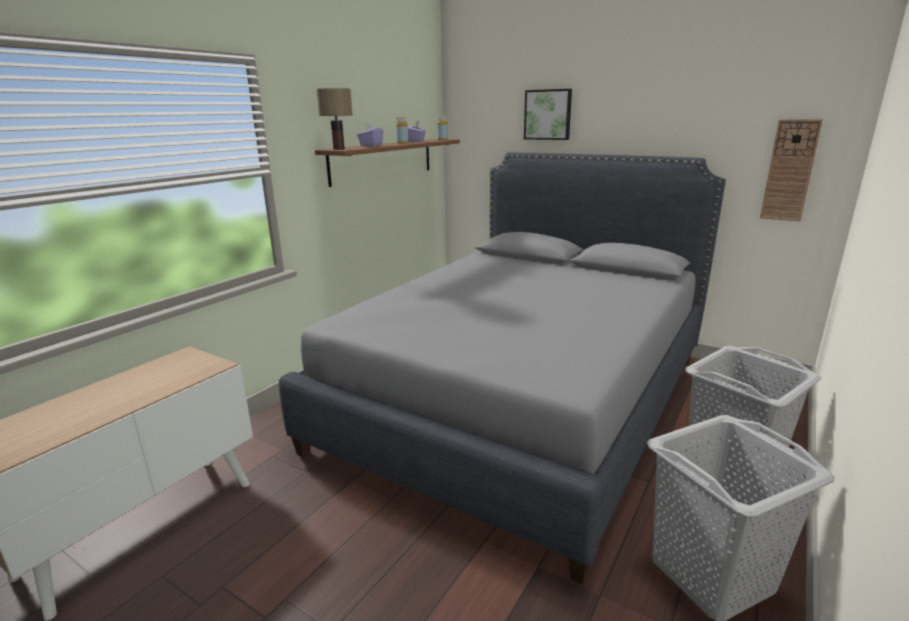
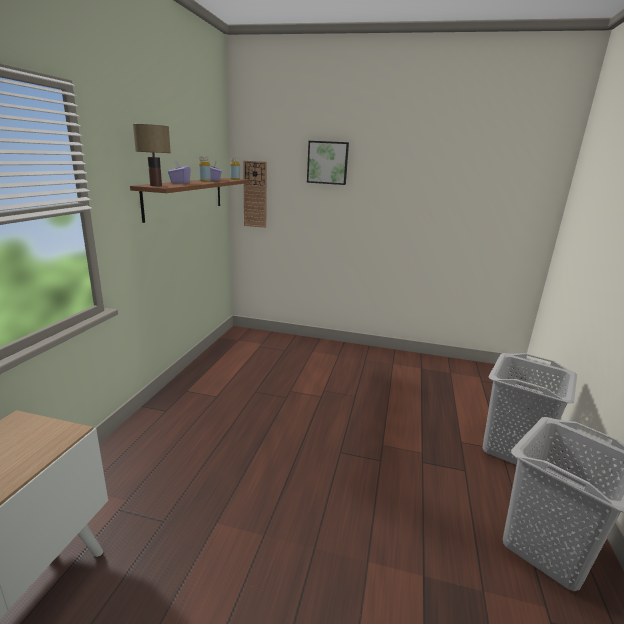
camera: 20 degrees left, 0 degrees up
(522, 400) = (336, 410): grey bed -> none
(789, 171) = (514, 216): wall clock -> wall clock (255, 194)

